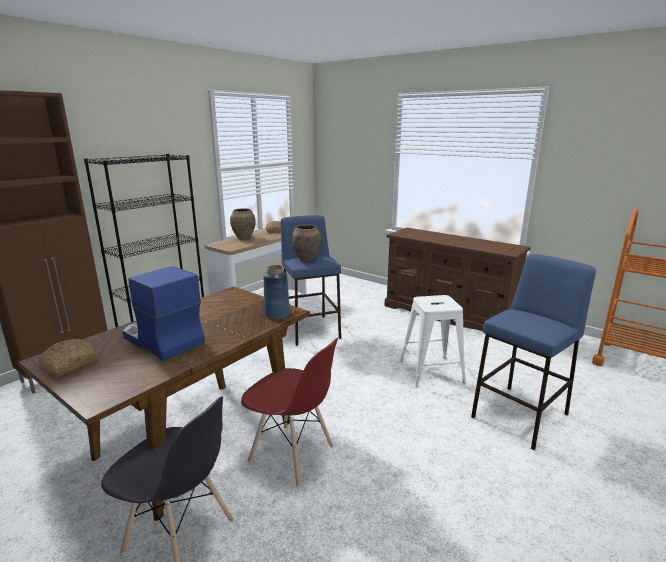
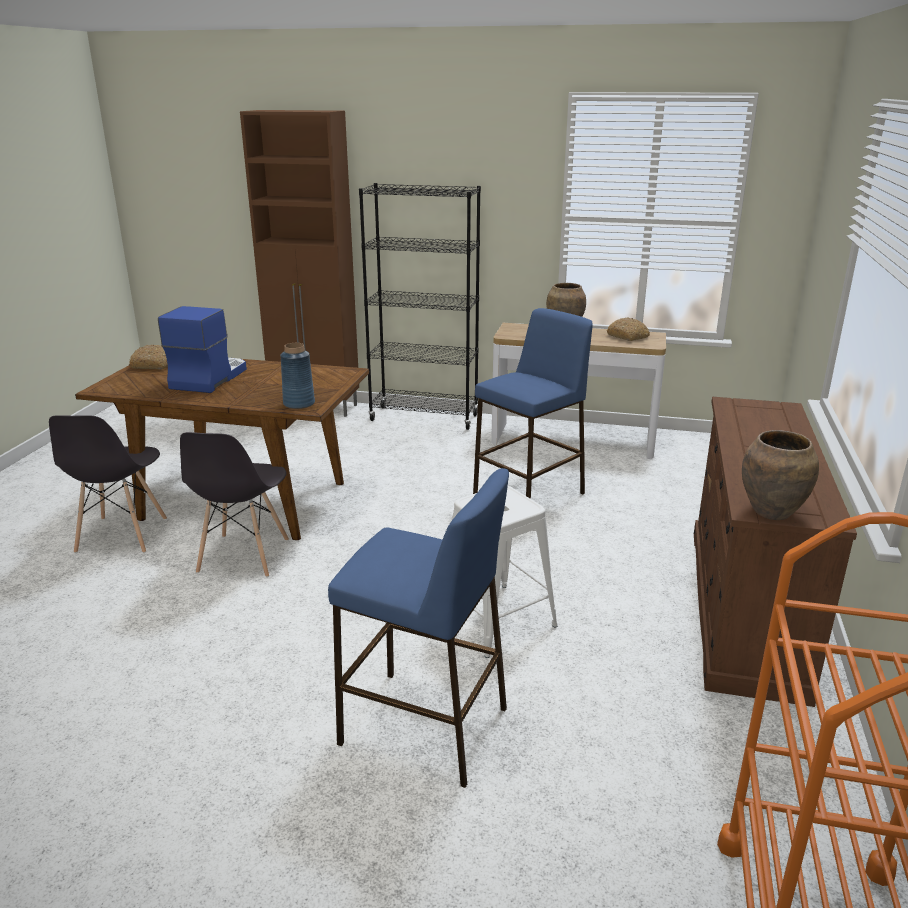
camera: 65 degrees right, 5 degrees up
(292, 455) = (243, 556): red chair -> grey chair
(307, 259) = (519, 378): brown vase -> brown vase (772, 512)

